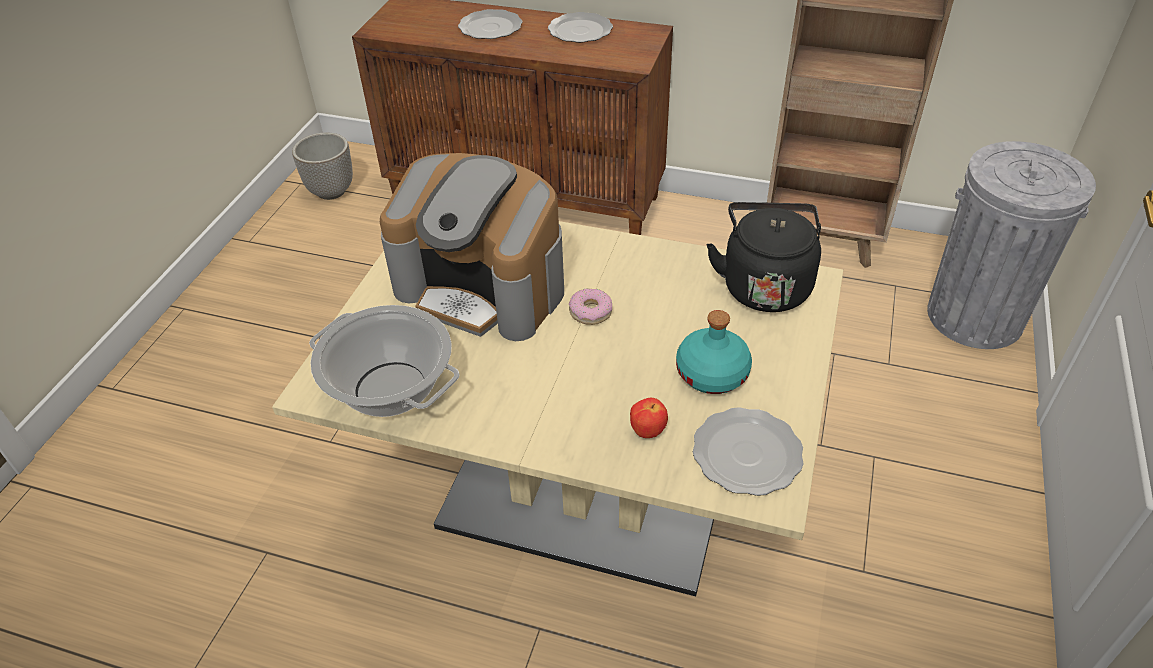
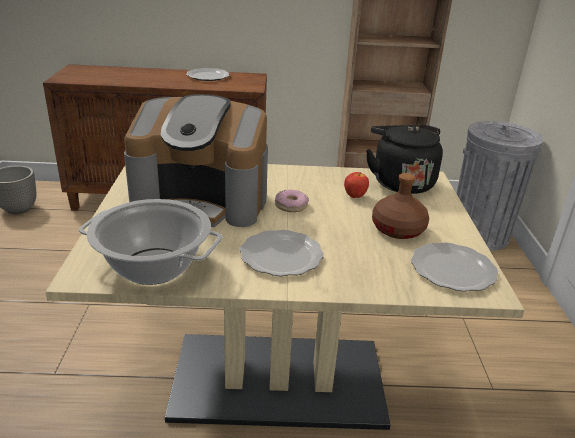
camera: 20 degrees left, 15 degrees down
(490, 27) = (145, 76): plate -> plate (280, 255)
(648, 431) = (374, 266): apple -> apple (355, 196)
(712, 373) = (398, 229): turquoise bottle -> brown bottle

